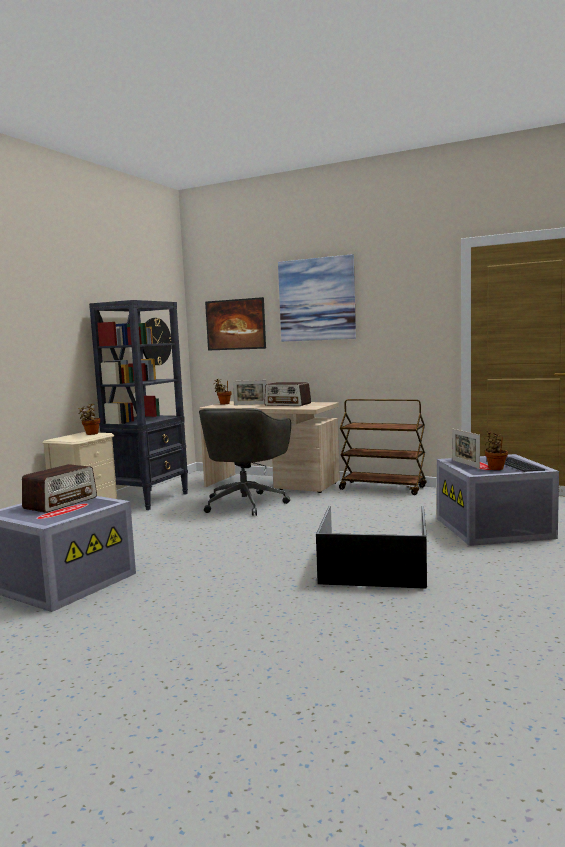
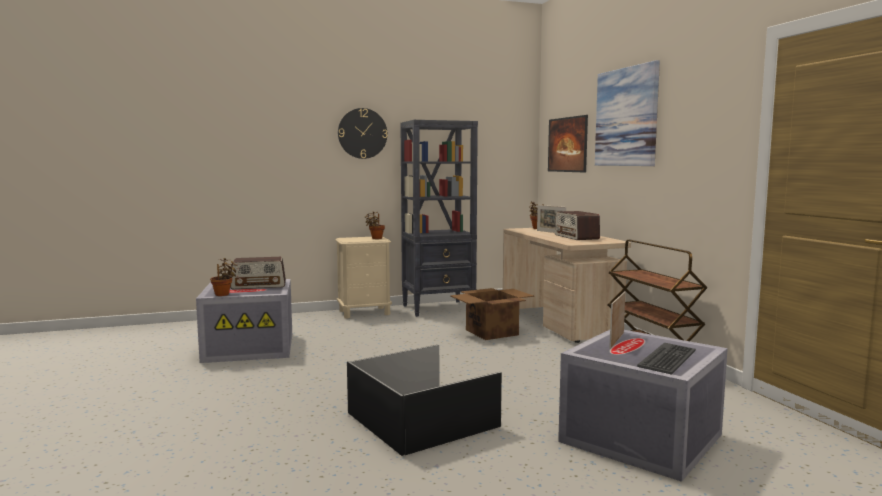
camera: 45 degrees right, 0 degrees up
(155, 341) = (487, 159): wall clock -> wall clock (362, 133)
(246, 503) = (491, 332): grey office chair -> cardboard box
(495, 468) = (626, 354): potted plant -> potted plant (223, 294)

